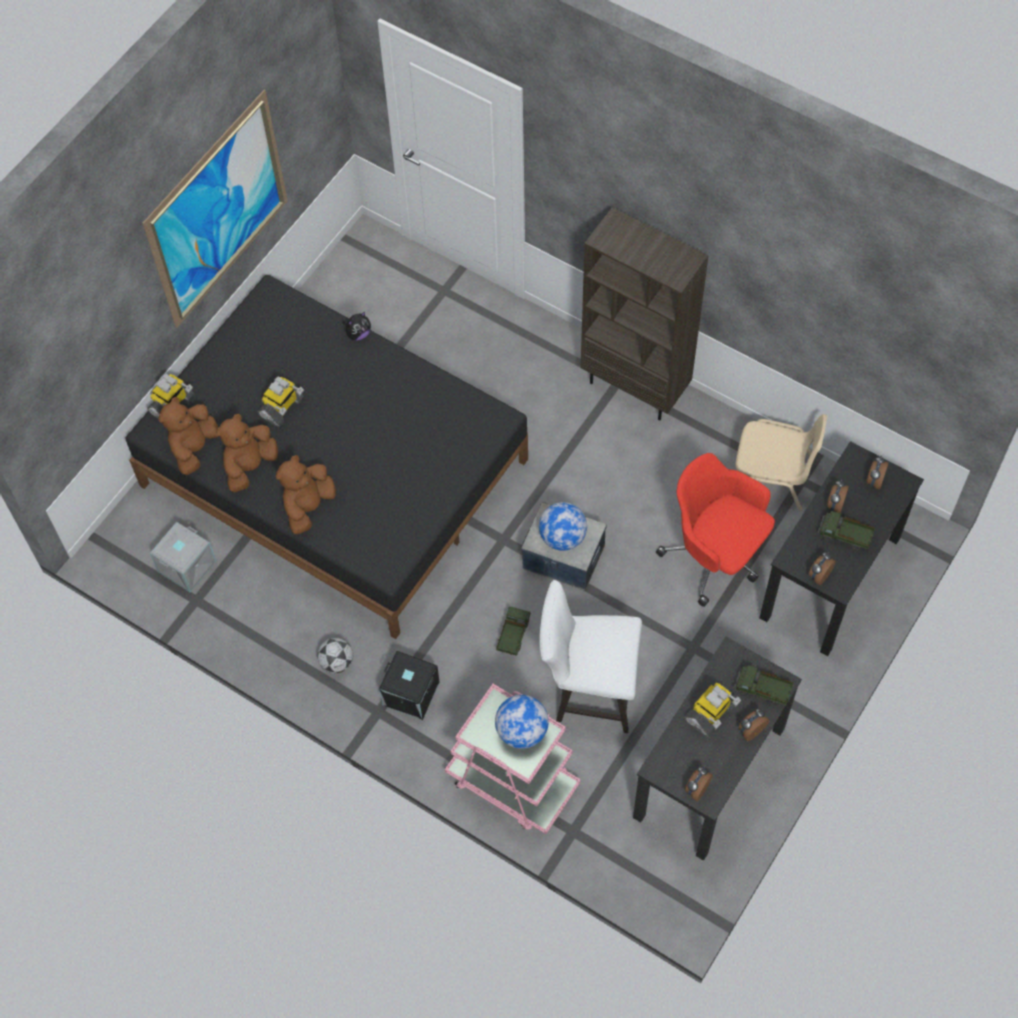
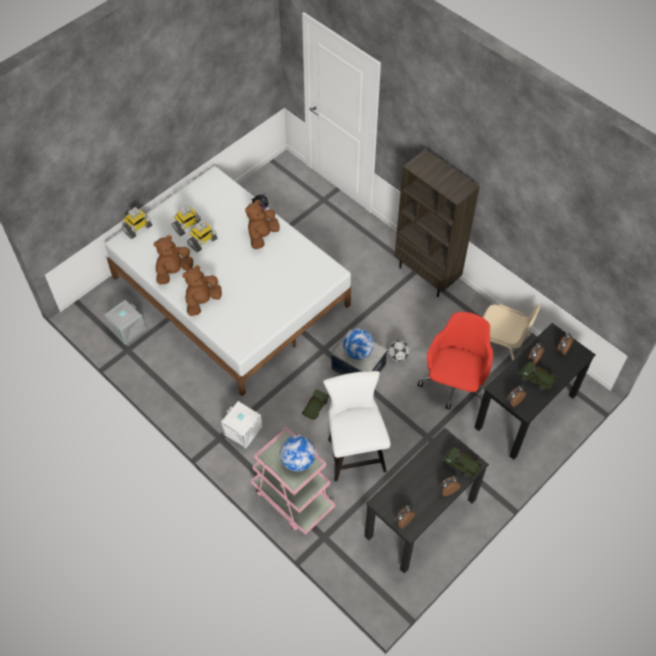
camera: 10 degrees right, 5 degrees down
(194, 448) = (143, 255): brown plush toy -> brown plush toy (262, 236)
(218, 210) = (185, 113): picture -> none
(334, 472) = (231, 291): black bed -> white bed
(337, 662) = (202, 403): football -> football (398, 356)
(410, 694) = (242, 431): black storage box -> white storage box
(588, 691) = (354, 451): white chair -> white chair turned 60 degrees clockwise
(710, 713) = (423, 474): toy robot -> toy robot (187, 226)
(715, 556) = (454, 384): red office chair -> red office chair turned 60 degrees clockwise

